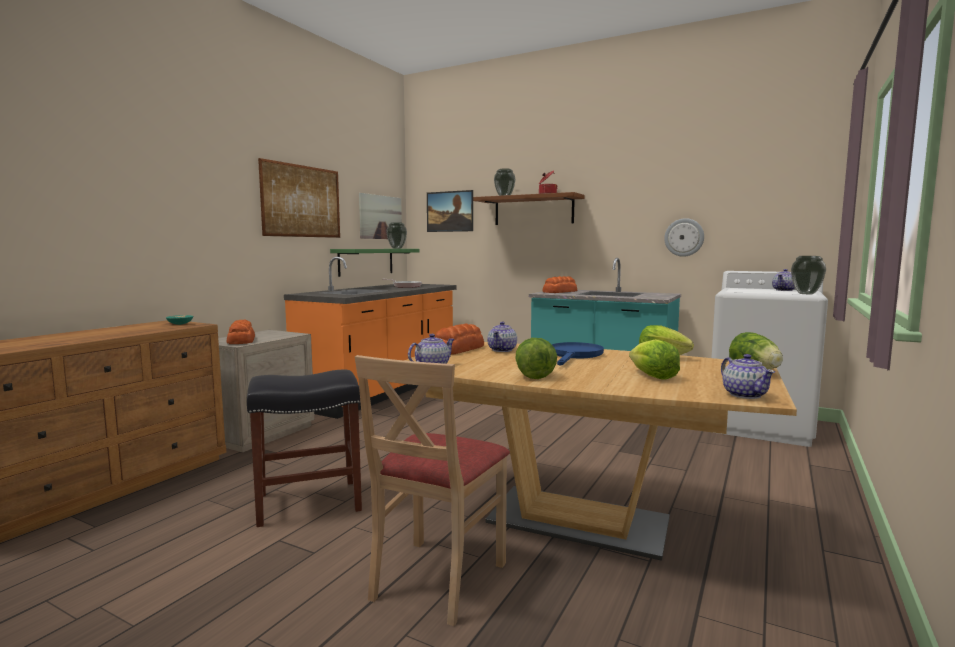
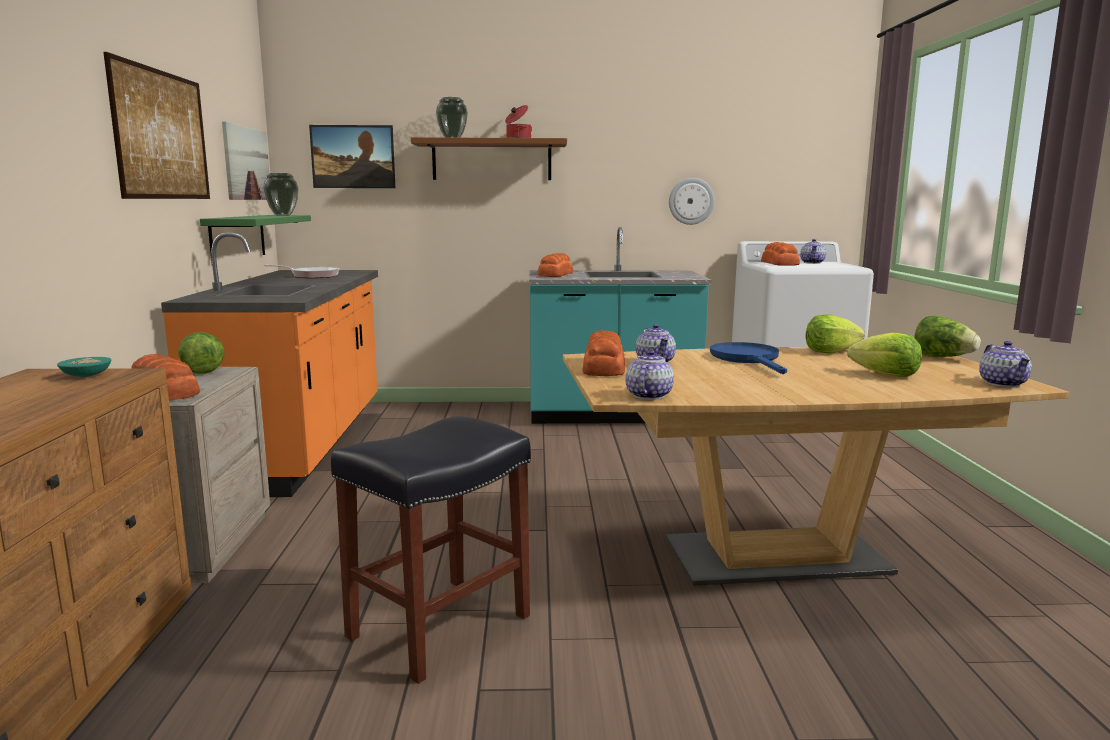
camera: 30 degrees left, 5 degrees up
(437, 579) = (736, 666): beige chair -> none
(533, 375) = (784, 390): lettuce -> lettuce (201, 370)
(745, 395) = (1002, 383): teapot -> teapot turned 45 degrees clockwise
(747, 289) = (779, 263): none -> bread
(806, 293) = (849, 266): vase -> none

